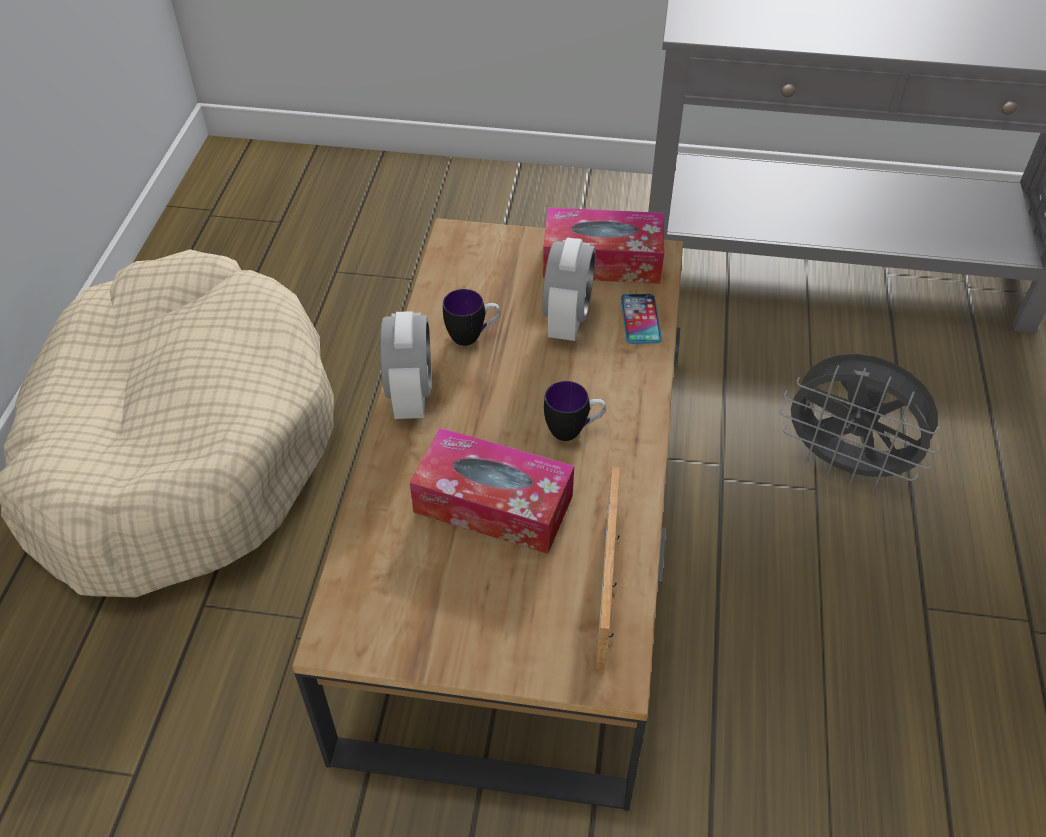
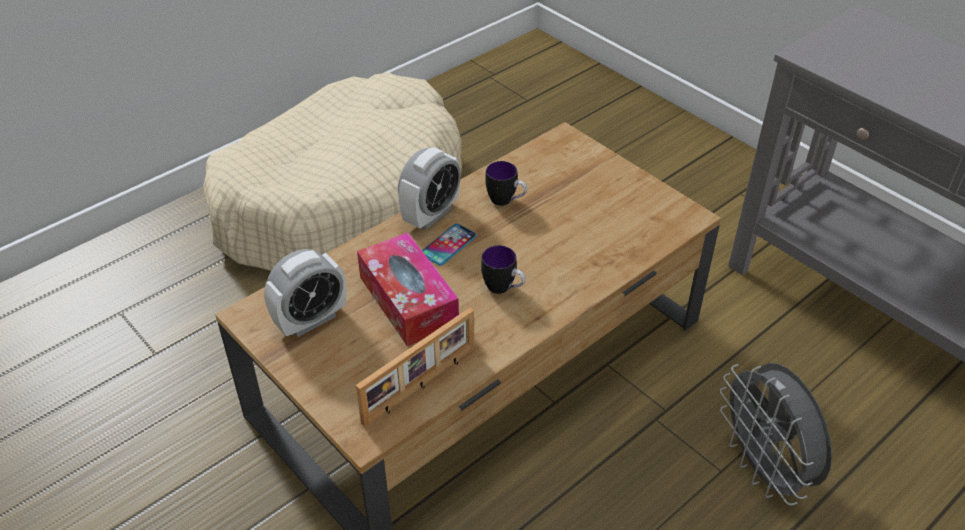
camera: 40 degrees right, 5 degrees down
(567, 321) = (577, 224): alarm clock -> alarm clock (311, 320)
(602, 260) = (645, 200): tissue box -> none
(640, 319) = (628, 250): phone -> phone (448, 245)

